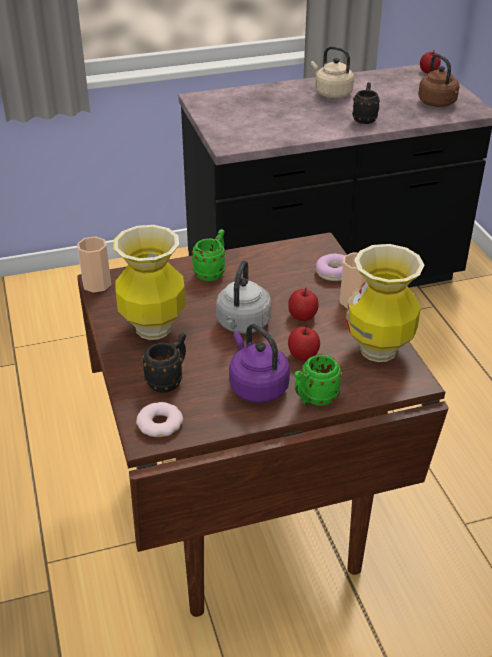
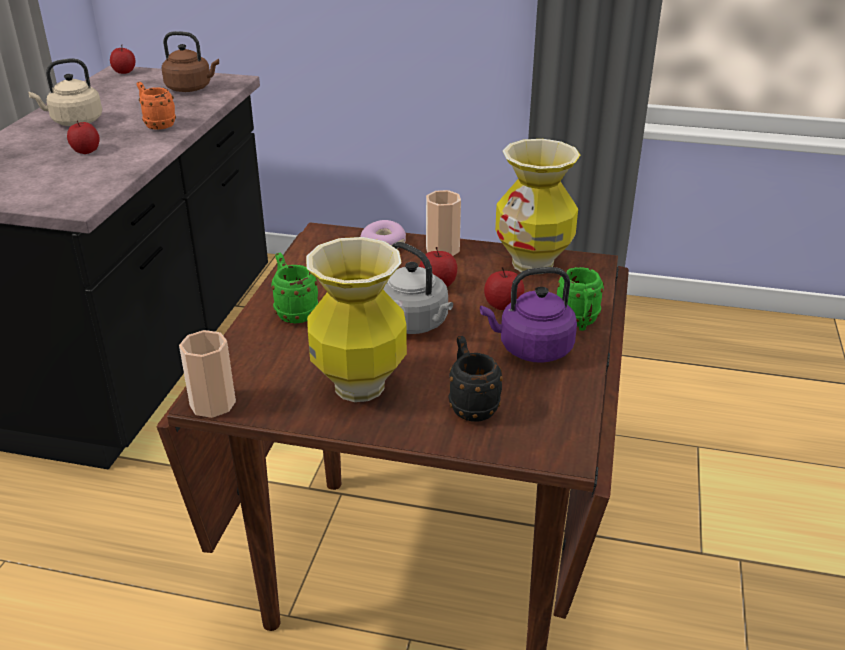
camera: 60 degrees left, 5 degrees down
(160, 423) = (545, 435): donut -> none
(298, 115) = (86, 151): none -> apple
(365, 118) = (157, 124): black mug -> orange mug

